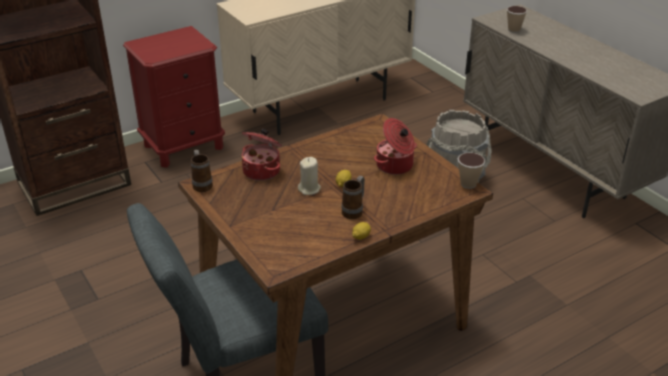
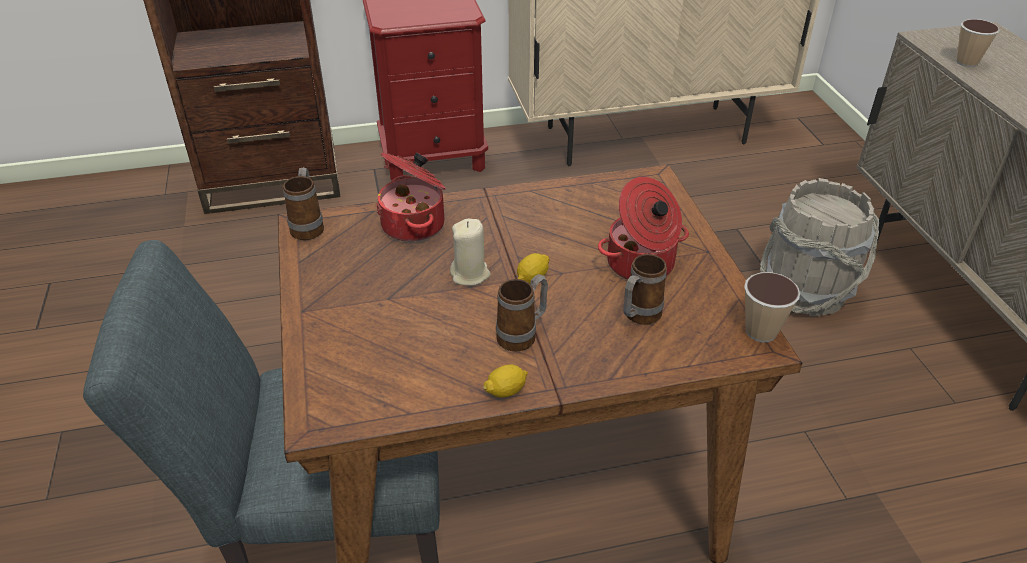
camera: 20 degrees right, 5 degrees up
(407, 190) = (638, 317): none -> mug

